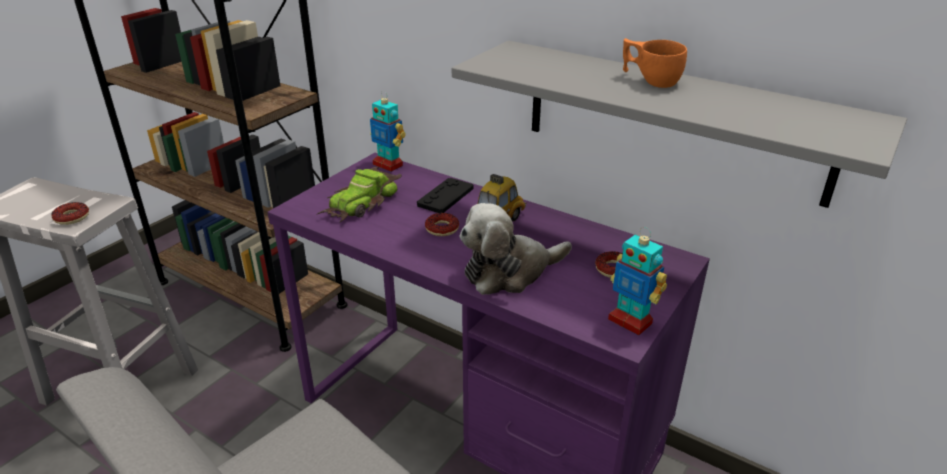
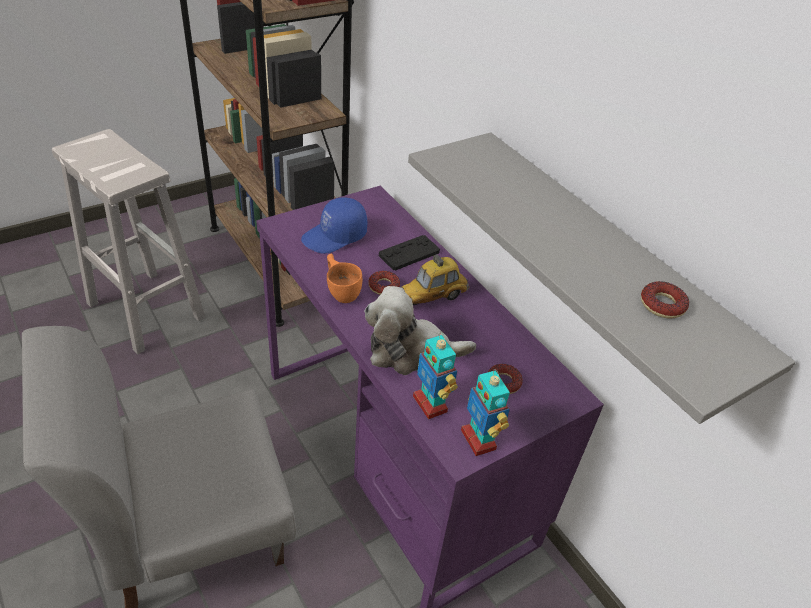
camera: 20 degrees right, 10 degrees up
(72, 217) = (115, 178): donut -> donut (662, 305)
(362, 203) = (335, 237): toy car -> blue cap
(388, 165) = (382, 203): toy robot -> toy robot (431, 404)
(650, 80) = (576, 226): orange cup -> orange cup (341, 290)

